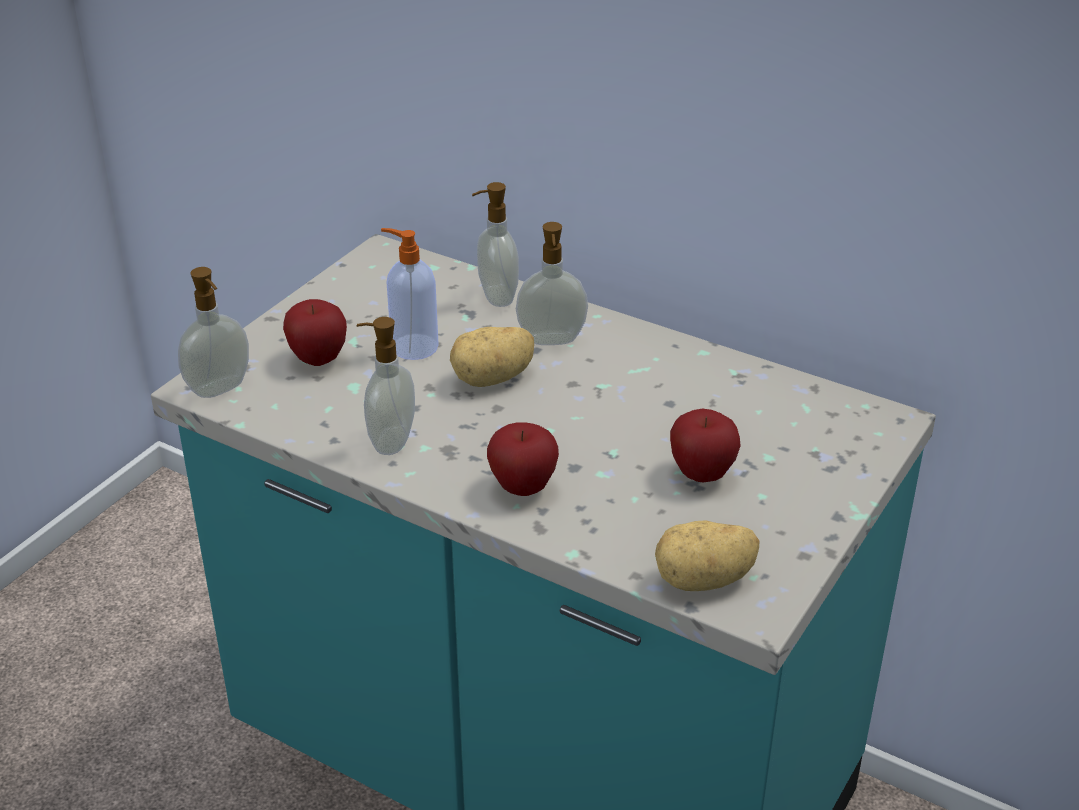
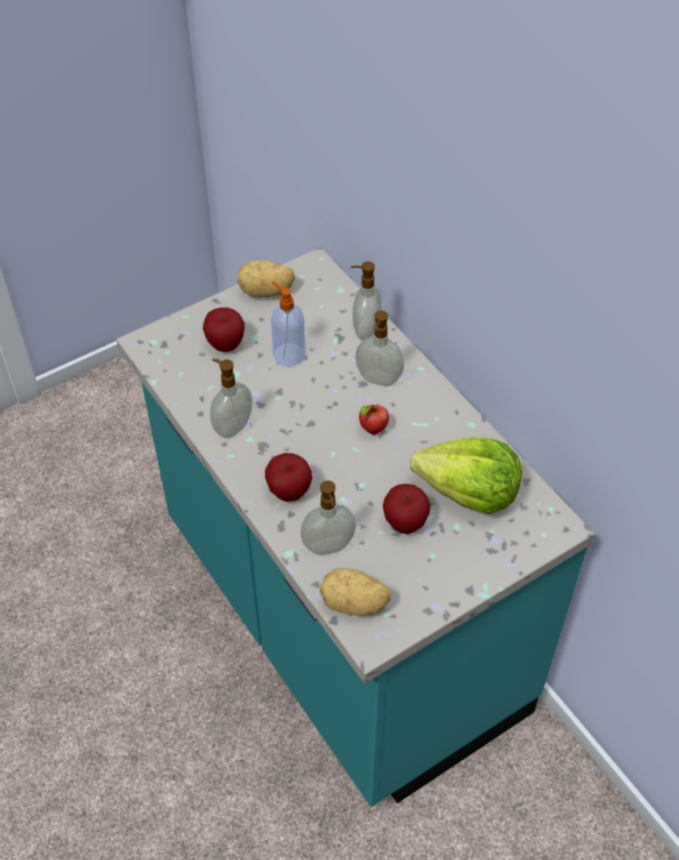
camera: 25 degrees right, 15 degrees up
(220, 389) = (156, 349): soap dispenser -> soap dispenser (329, 547)
(493, 379) = (322, 399): potato -> potato (266, 292)
(584, 392) = (373, 430): none -> apple
(756, 420) = (468, 493): none -> lettuce

